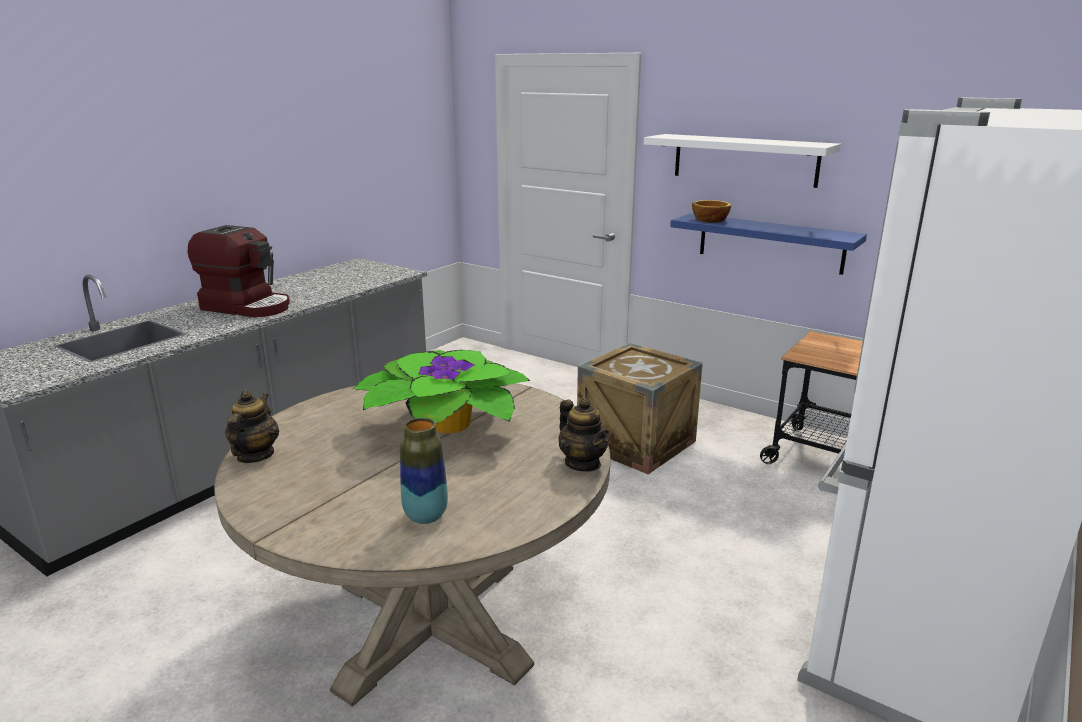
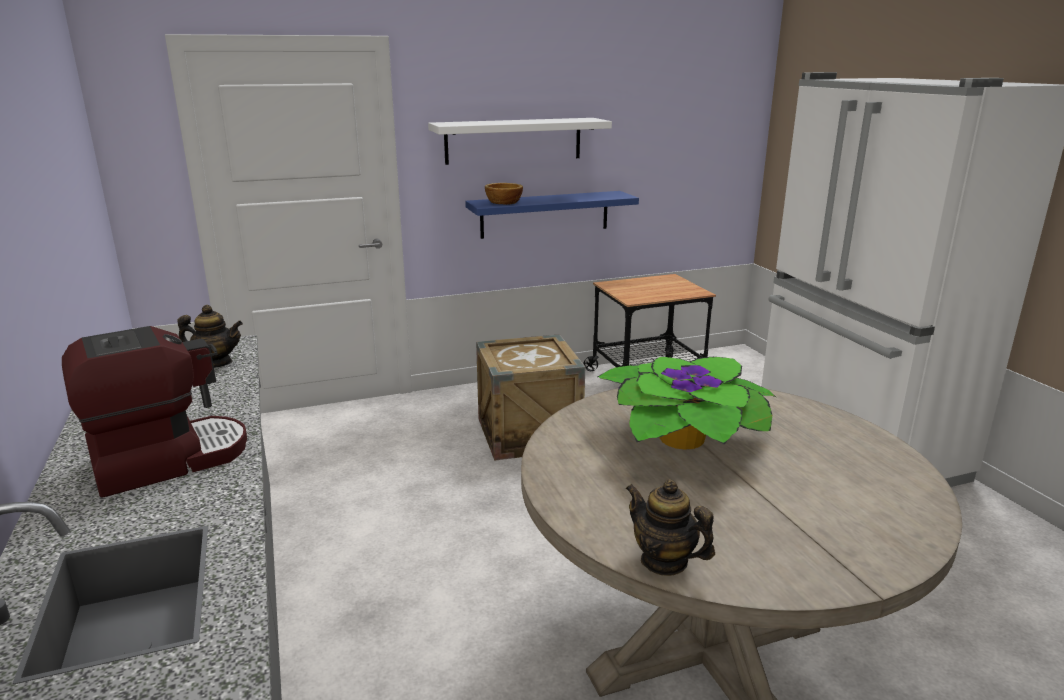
camera: 55 degrees left, 0 degrees up
(425, 516) = (869, 494): vase -> none
(583, 463) = (809, 409): teapot -> teapot (216, 363)

